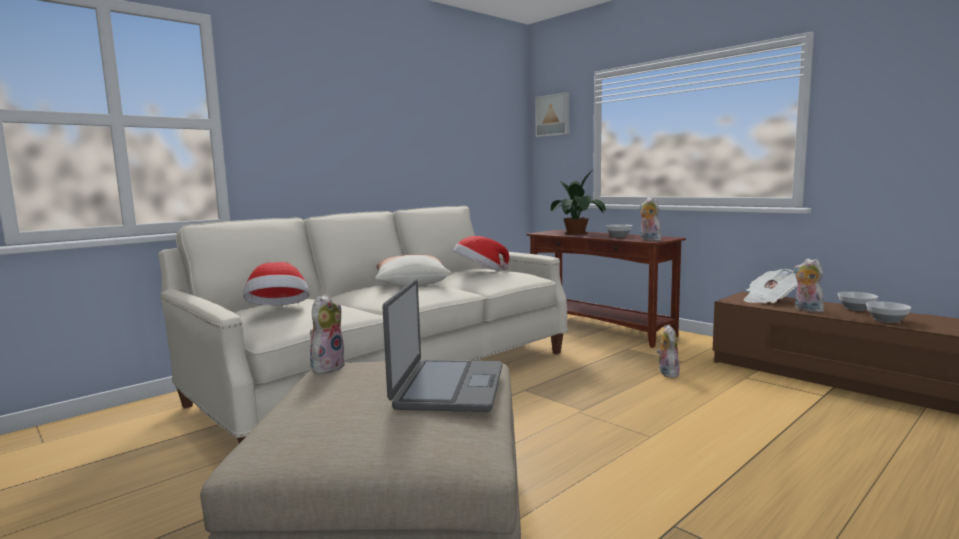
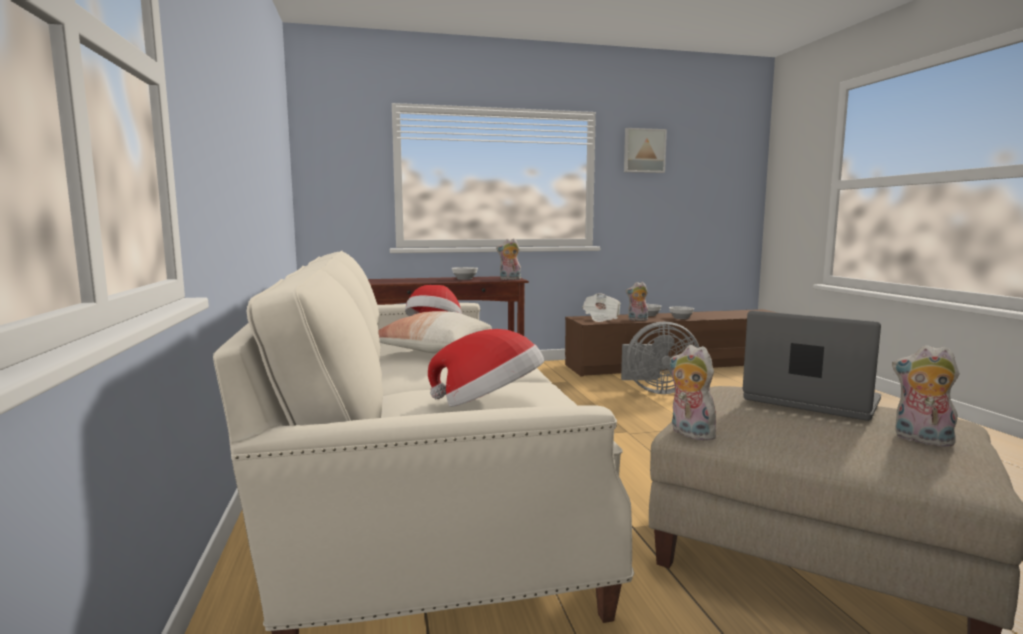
camera: 60 degrees left, 0 degrees up
(553, 115) = (333, 143): picture -> picture (644, 151)
(577, 233) = (414, 280): potted plant -> none
(667, 373) = (584, 391): plush toy -> plush toy (921, 440)
(744, 399) = (656, 391): none -> grey fan

